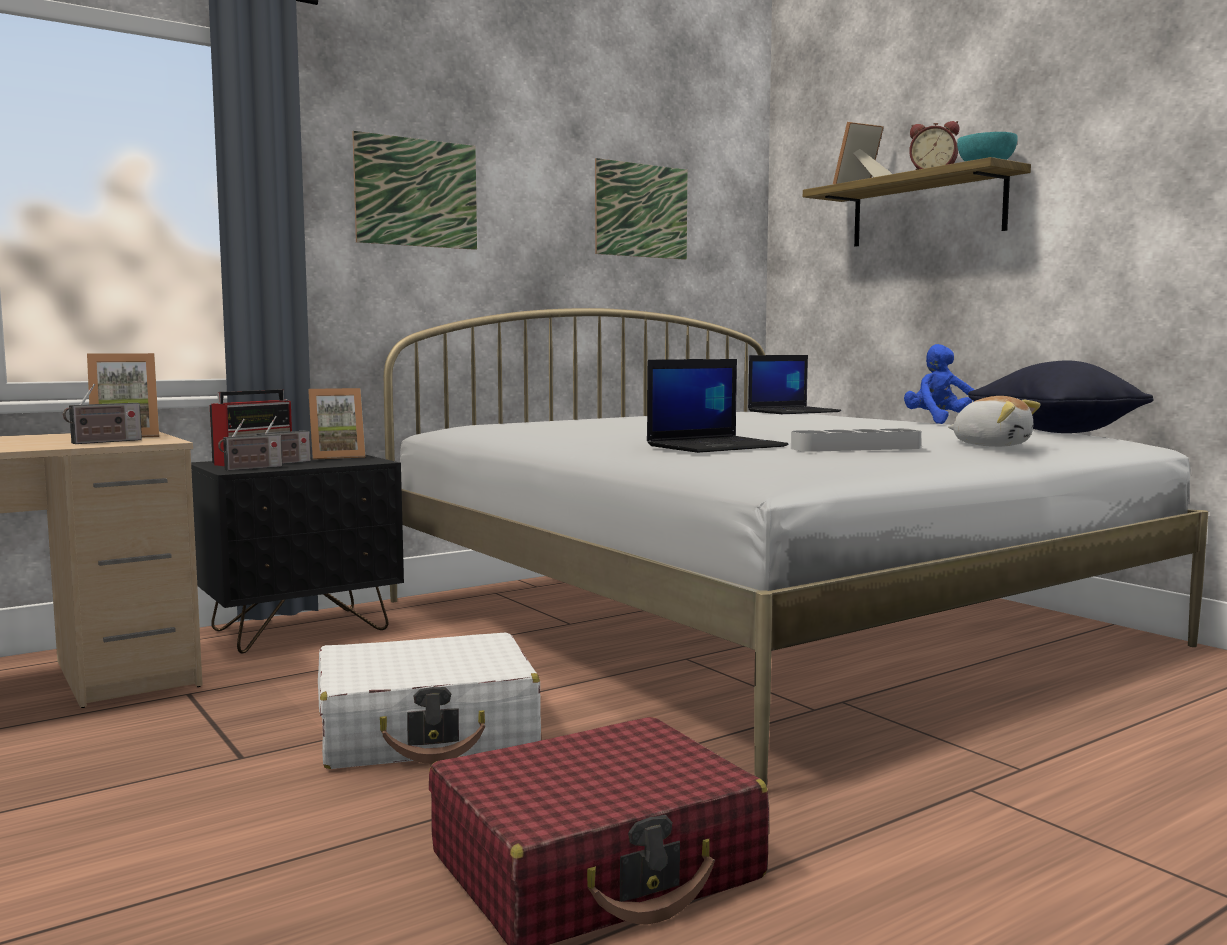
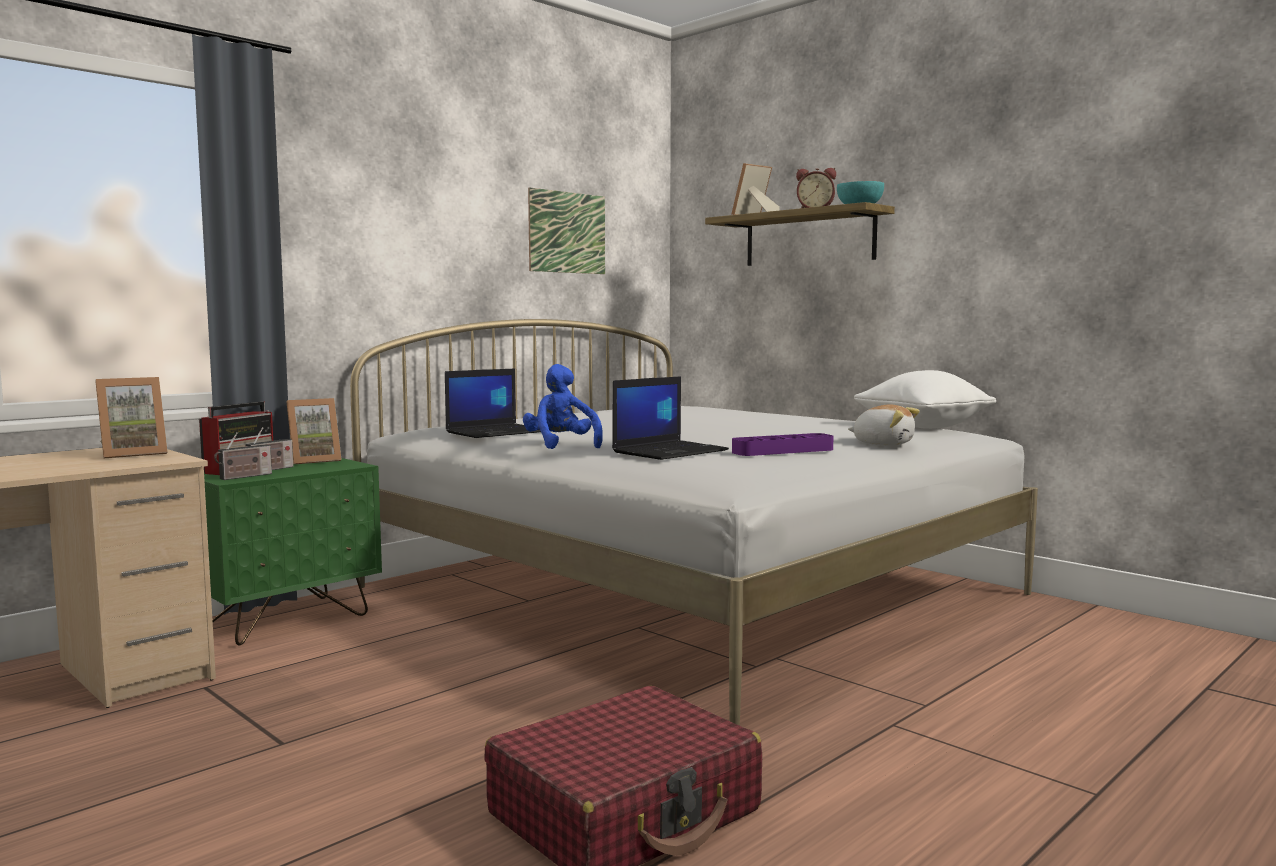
camera: 10 degrees left, 0 degrees up
(104, 442) = (121, 462): radio -> none
(301, 630) = (285, 619): black nightstand -> green nightstand
(416, 192) = (376, 220): picture -> none
(428, 731) = (441, 707): white suitcase -> none
(794, 411) = (702, 406): laptop -> laptop (496, 432)
(855, 448) = (783, 451): grey tray -> purple tray
(941, 423) = (829, 419): blue plush toy -> blue plush toy (561, 445)
(1055, 432) = (922, 427): black pillow -> white pillow

